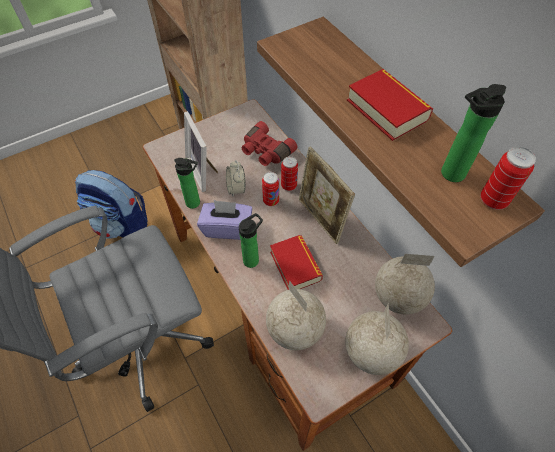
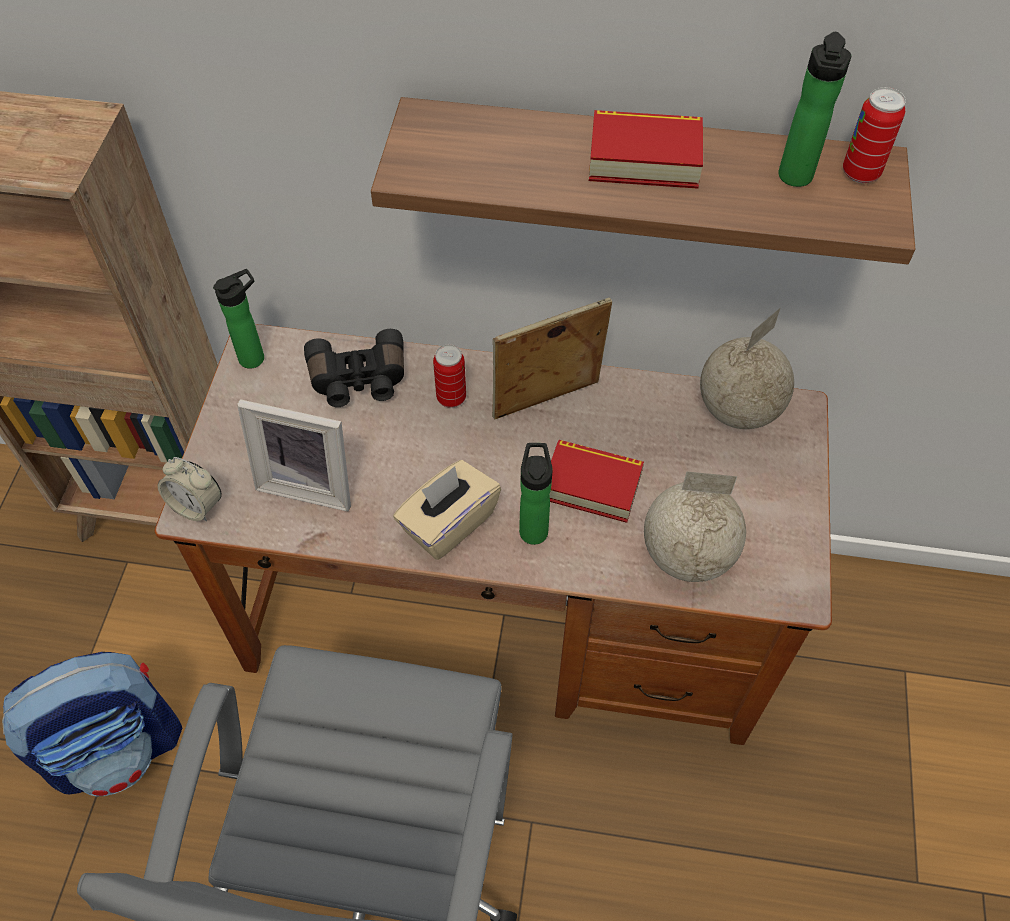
camera: 50 degrees left, 0 degrees up
(195, 203) = (359, 535): bottle -> bottle (255, 357)
(227, 228) = (448, 523): purple tissue box -> beige tissue box
(236, 189) = (388, 464): alarm clock -> alarm clock (197, 506)
(265, 151) = (358, 380): red binoculars -> black binoculars
(271, 201) = (455, 437): can -> none
(320, 220) = (546, 404): picture frame -> picture frame turned 150 degrees clockwise
(370, 353) = (787, 496): globe -> none

